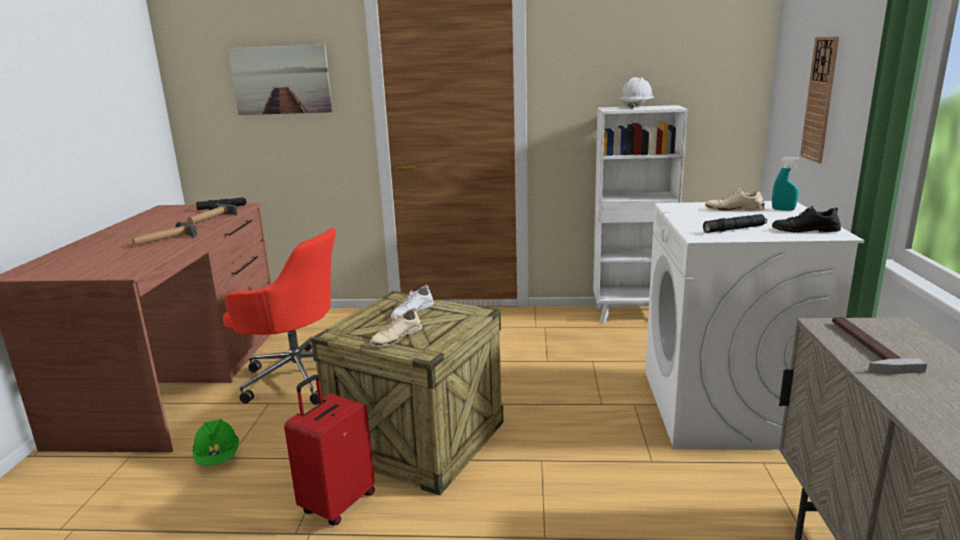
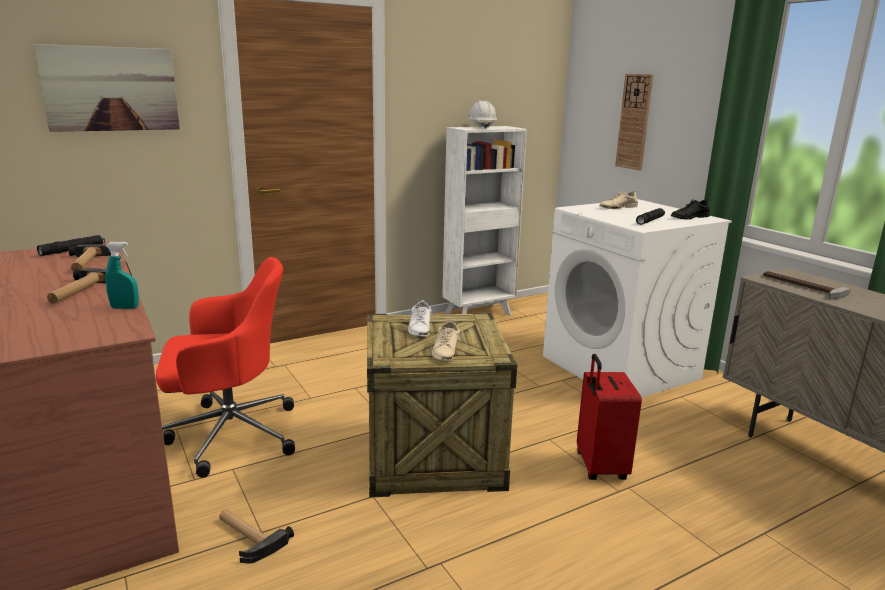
camera: 35 degrees left, 0 degrees up
(218, 457) = (247, 536): green hard hat -> hammer
(337, 503) = (431, 529): red suitcase -> red suitcase (599, 467)
(783, 210) = (647, 205): turquoise spray bottle -> turquoise spray bottle (125, 308)

